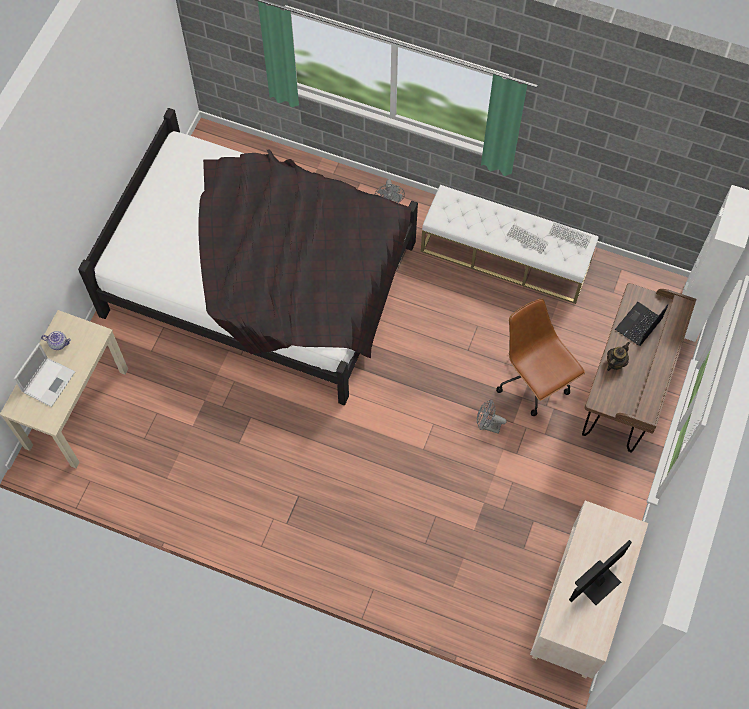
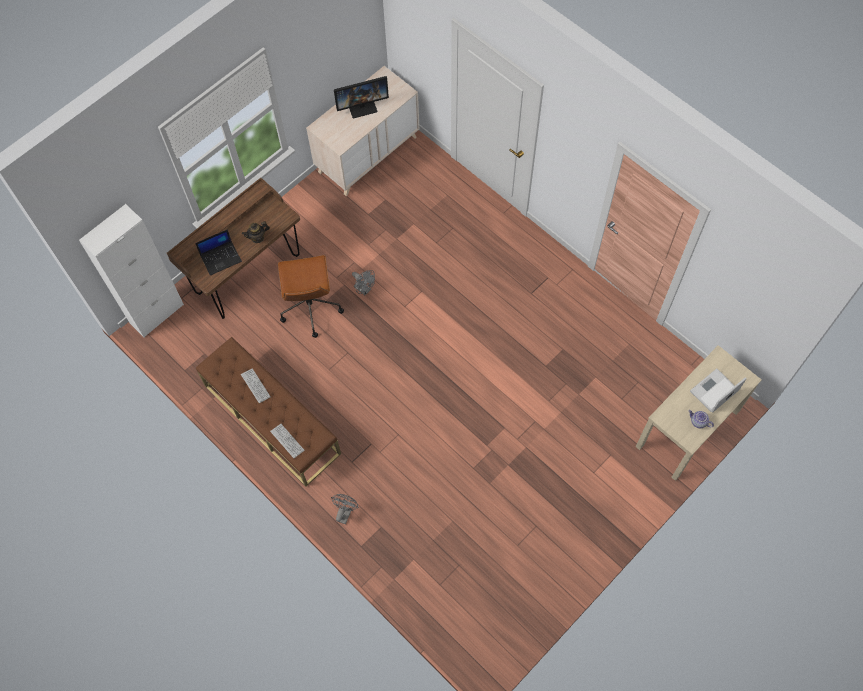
camera: 155 degrees left, 0 degrees up
(262, 278) = (490, 484): black bed -> none
(505, 256) = (271, 419): white bench -> brown bench
(570, 235) = (219, 375): keyboard -> keyboard (287, 441)

